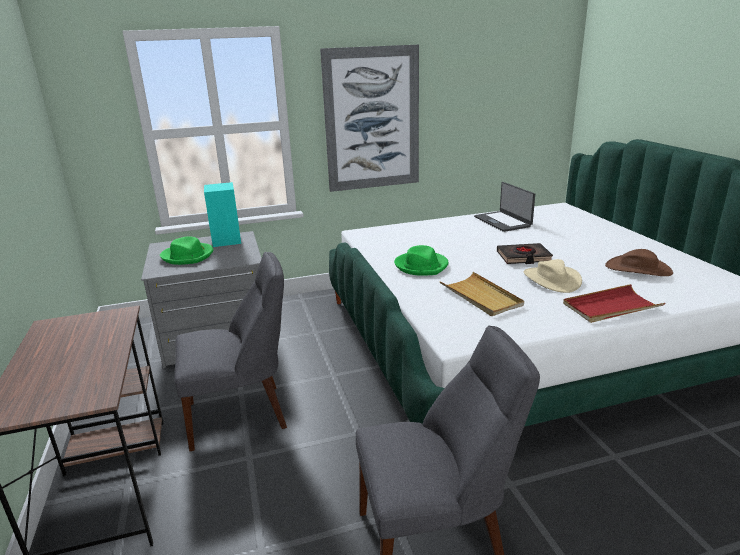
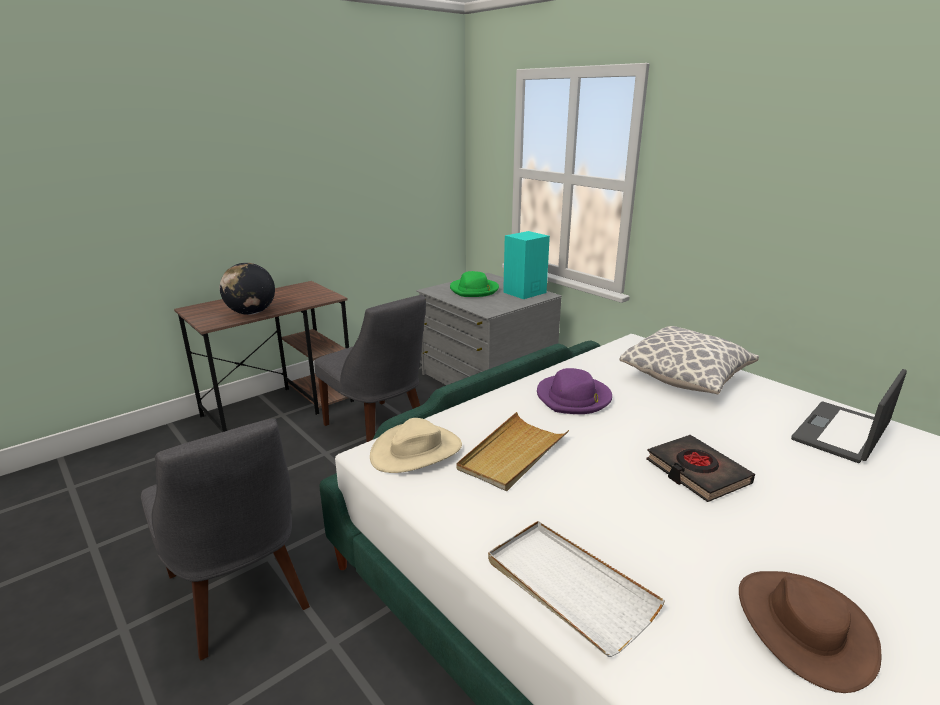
camera: 65 degrees right, 0 degrees up
(98, 366) = (251, 313): none -> globe
(372, 119) = (740, 202): picture -> none
(421, 233) = (685, 378): none -> pillow
(421, 266) = (573, 398): green hat -> purple hat
(551, 279) = (628, 510): beige hat -> beige hat (416, 451)
(611, 307) = (568, 587): red tray -> white tray

